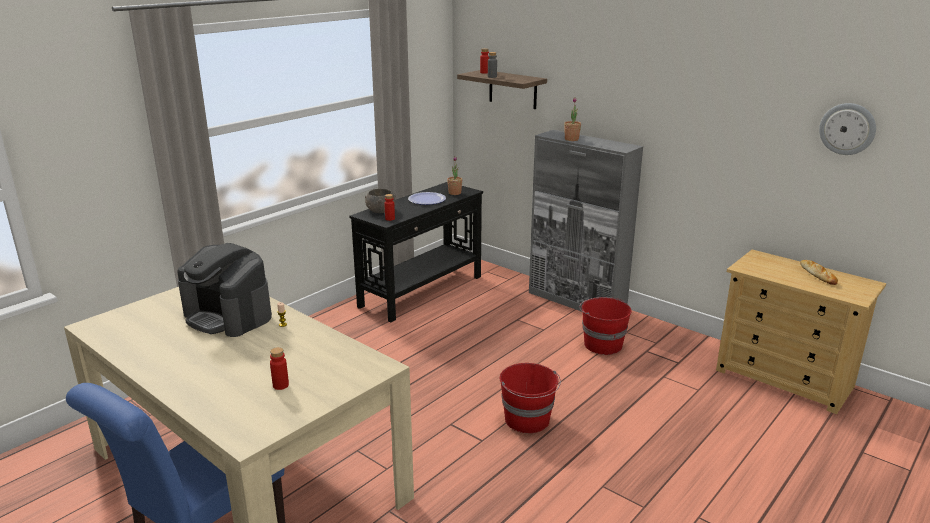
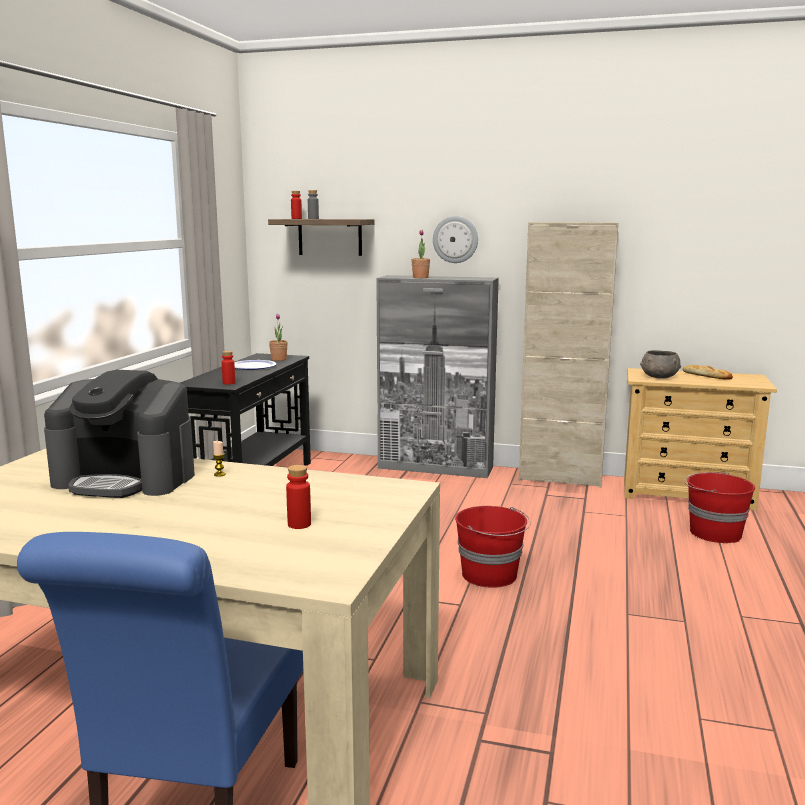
camera: 25 degrees left, 10 degrees down
(380, 211) = (208, 379): grey bowl -> grey bowl (659, 377)
(602, 344) = (498, 497): red bucket -> red bucket (714, 533)
(677, 335) = (560, 478): none -> beige cabinet
(847, 129) = (709, 229): wall clock -> wall clock (455, 239)

